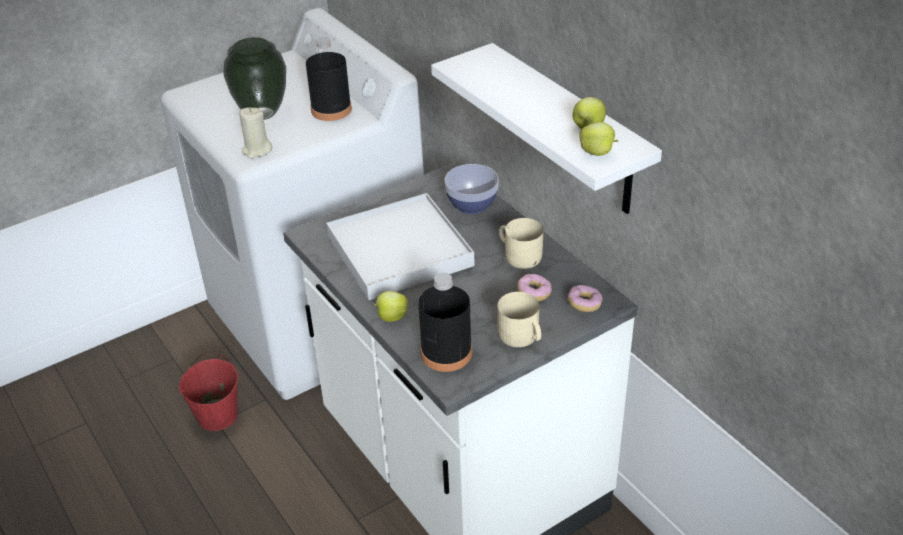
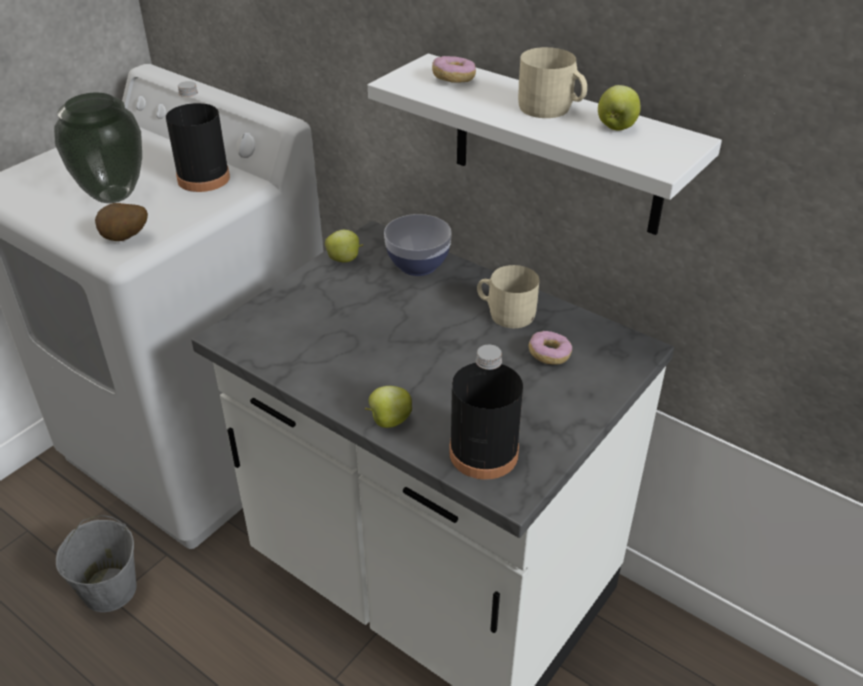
camera: 20 degrees left, 0 degrees up
(217, 415) = (109, 590): red bucket -> grey bucket
(257, 150) = (125, 239): beige candle -> potato
(400, 251) = (357, 334): white tray -> none
(521, 337) = (565, 413): beige mug -> beige mug (550, 109)
(584, 304) = (614, 356): donut -> donut (453, 79)
(597, 153) = (651, 153): apple -> apple (345, 260)

